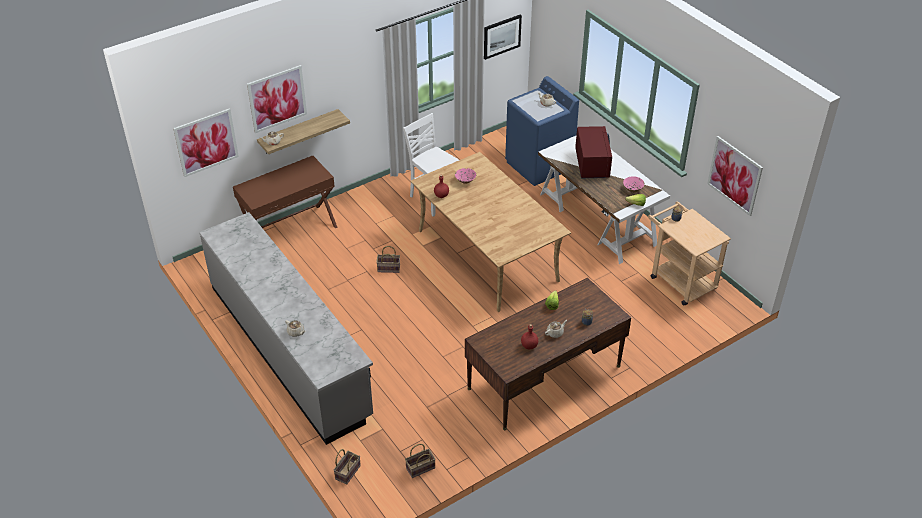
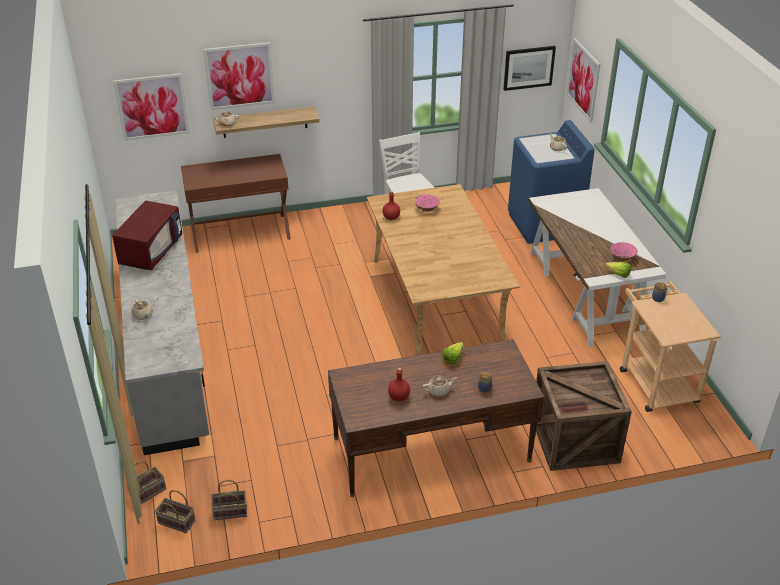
camera: 20 degrees right, 5 degrees down
(388, 268) = (319, 291): basket -> basket (175, 522)
(591, 164) = (585, 222): red microwave -> red microwave (151, 251)
(643, 342) = (574, 441): none -> crate
(734, 175) = (739, 254): picture -> picture (583, 80)

